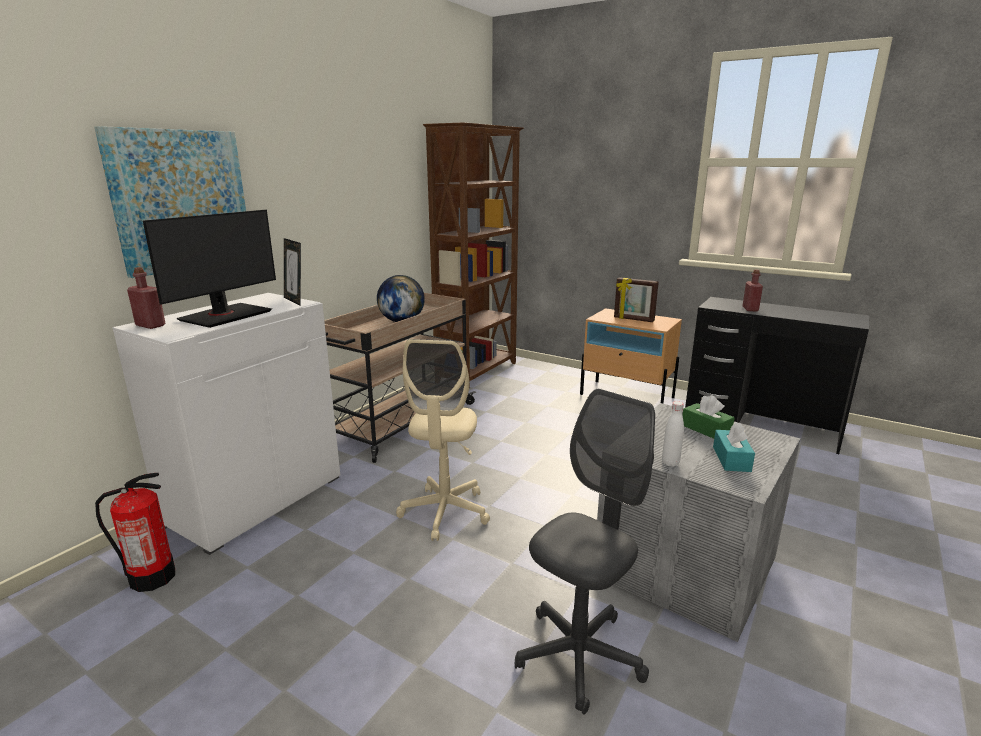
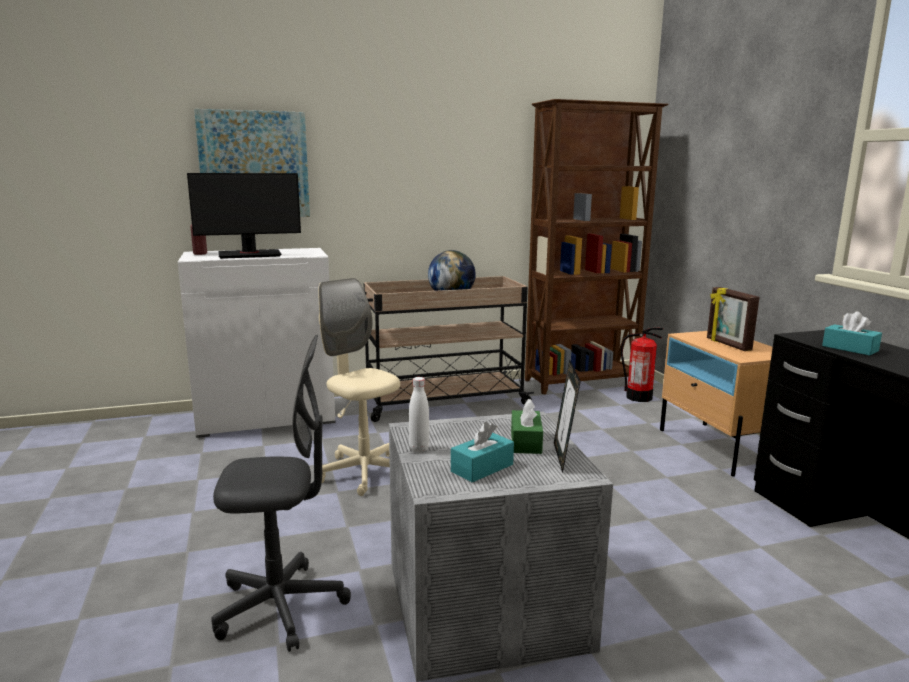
camera: 40 degrees right, 5 degrees down
(152, 577) = (156, 437): fire extinguisher -> fire extinguisher (638, 397)
(295, 301) = (315, 253): picture frame -> picture frame (563, 457)
(445, 512) = (363, 473): beige office chair -> beige office chair turned 90 degrees clockwise
(750, 309) = (850, 348): red bottle -> turquoise tissue box

